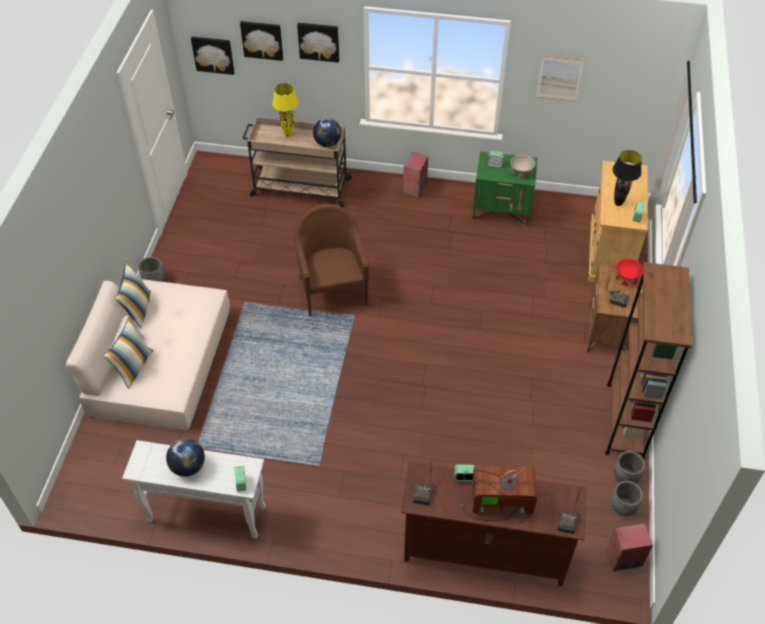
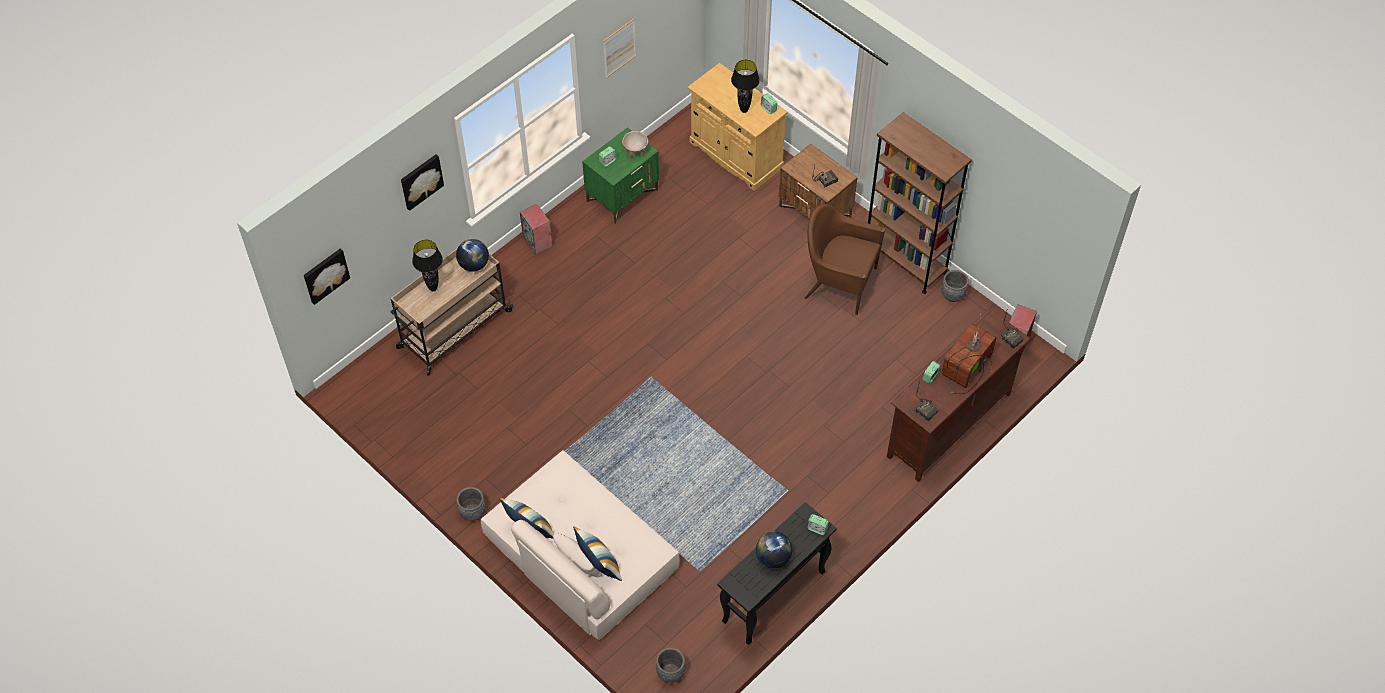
camera: 55 degrees left, 5 degrees up
(205, 514) = (773, 597): white console table -> black console table
(262, 39) = (370, 222): picture -> none
(288, 134) = (433, 288): yellow table lamp -> black table lamp
(333, 290) = (607, 375): brown armchair -> brown armchair (839, 282)
(623, 507) = (975, 314): grey planter -> grey planter (670, 672)
(626, 278) = (809, 160): red bowl -> none

